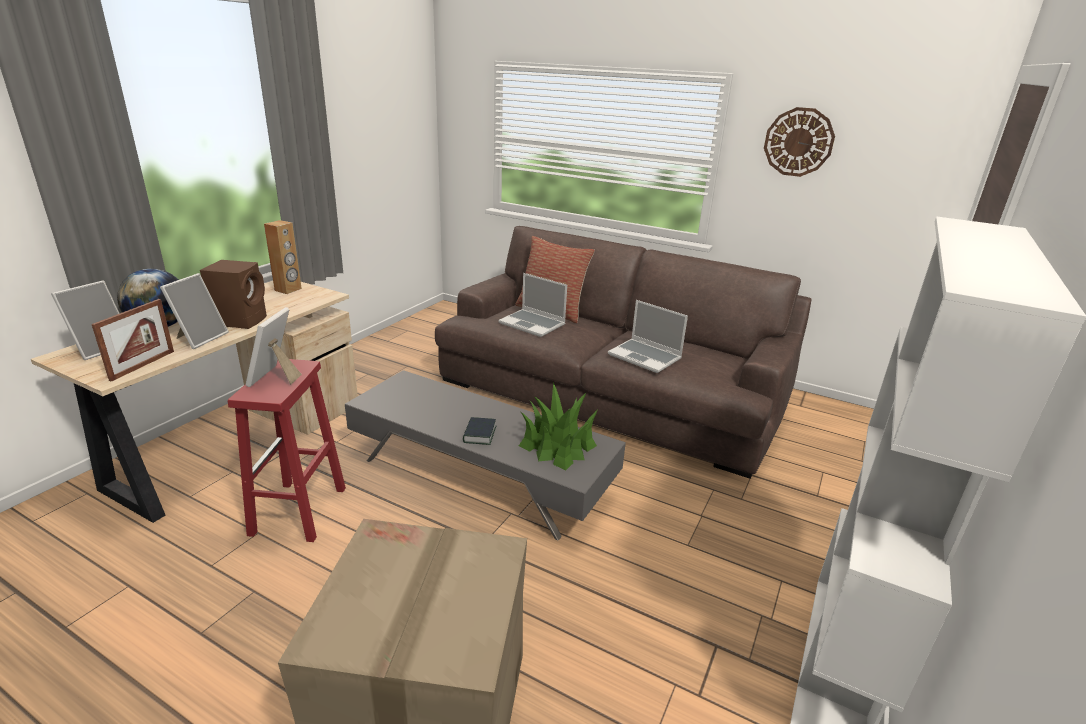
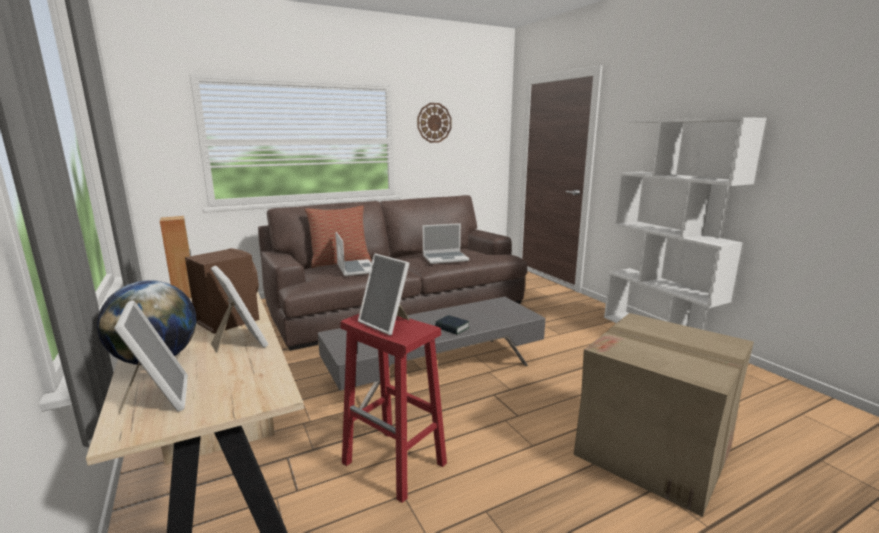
camera: 55 degrees left, 10 degrees down
(143, 365) = (265, 375): picture frame -> none
(533, 324) = (355, 269): laptop -> laptop turned 90 degrees counterclockwise
(557, 446) = (491, 311): potted plant -> none

